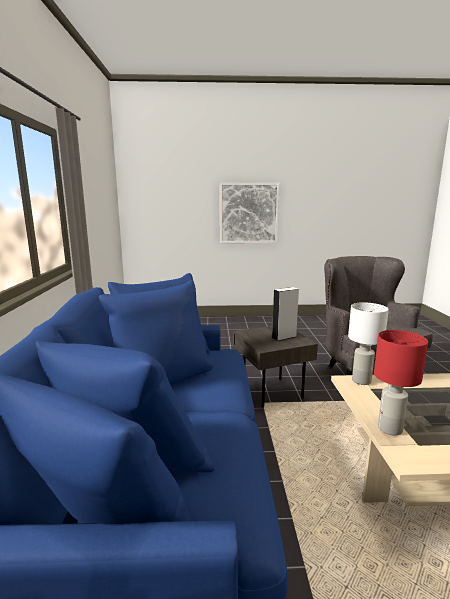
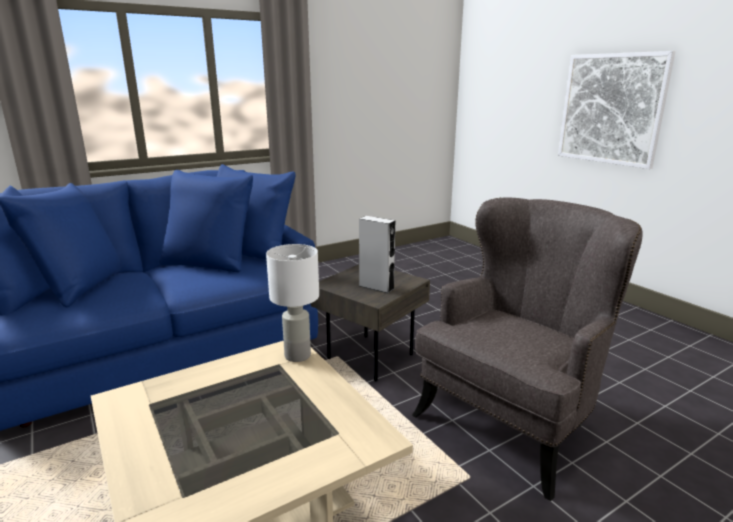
camera: 60 degrees right, 5 degrees up
(389, 429) = (178, 384): red table lamp -> none

